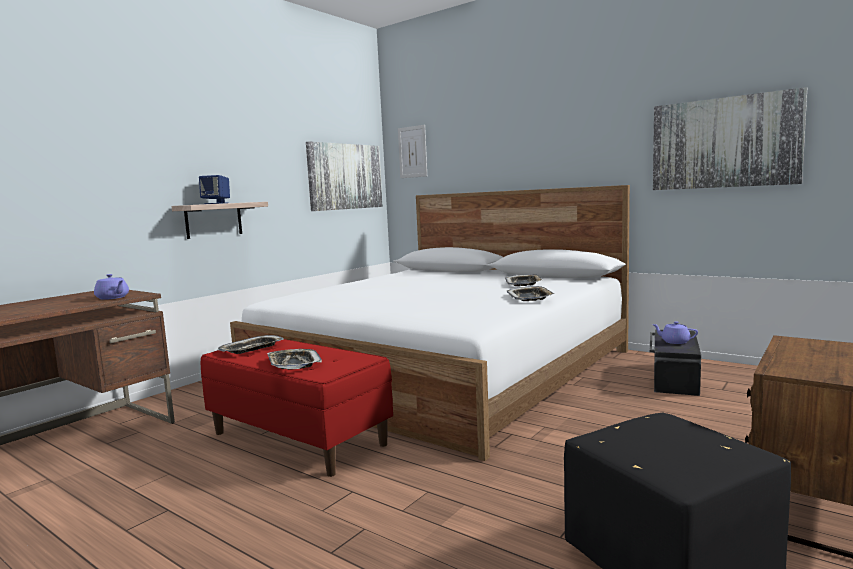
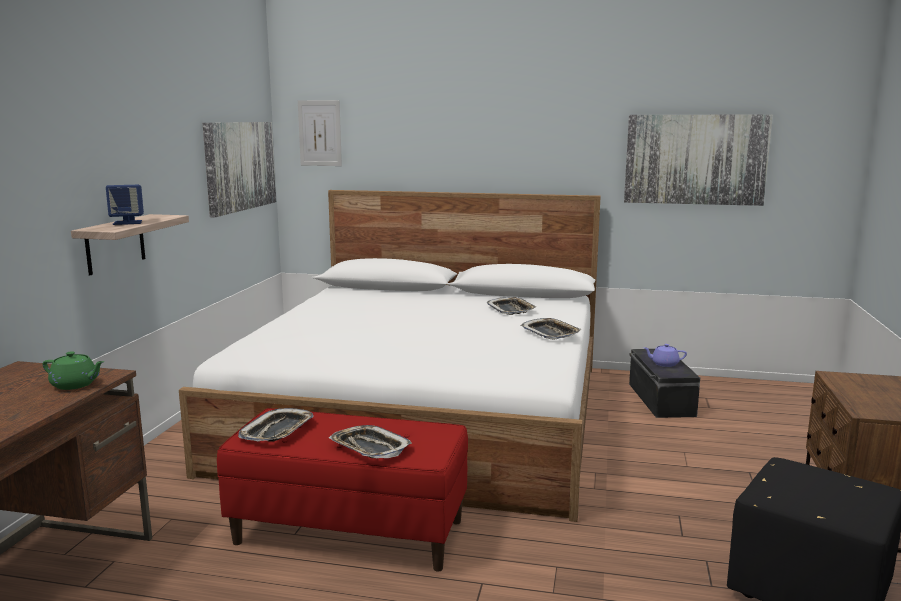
camera: 25 degrees left, 5 degrees up
(113, 298) = (75, 385): purple teapot -> green teapot

